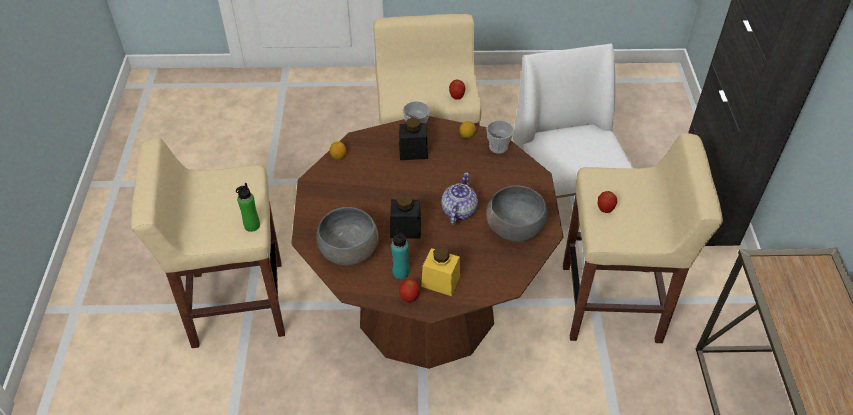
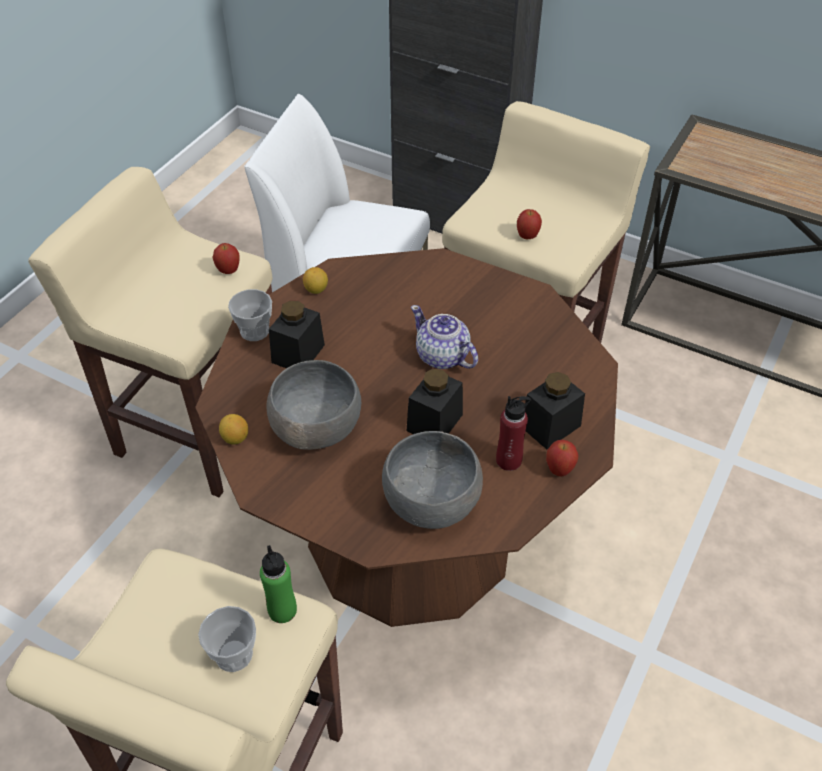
camera: 60 degrees left, 0 degrees up
(400, 272) = (509, 460): turquoise bottle -> red bottle
(440, 281) = (550, 426): yellow jar -> black jar
(498, 147) = (361, 271): cup -> cup (234, 654)
(514, 228) = (508, 319): grey bowl -> grey bowl (316, 428)

